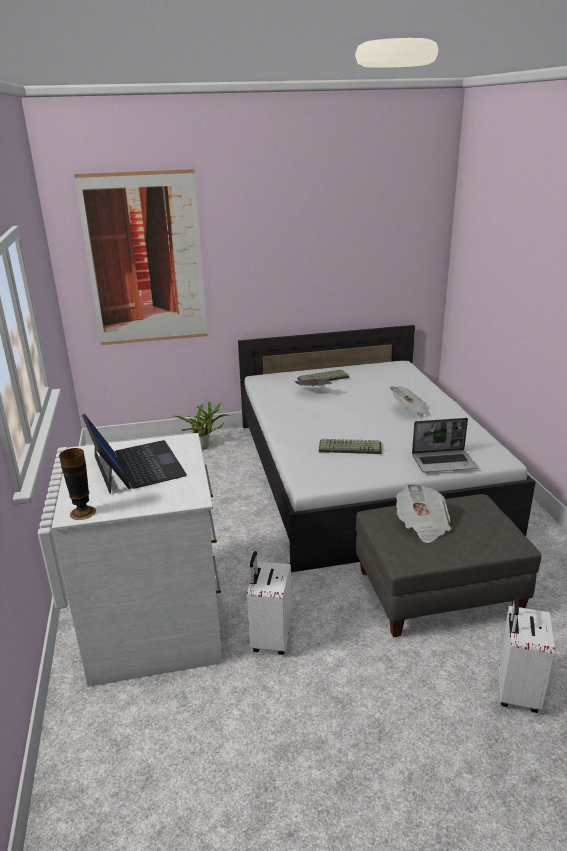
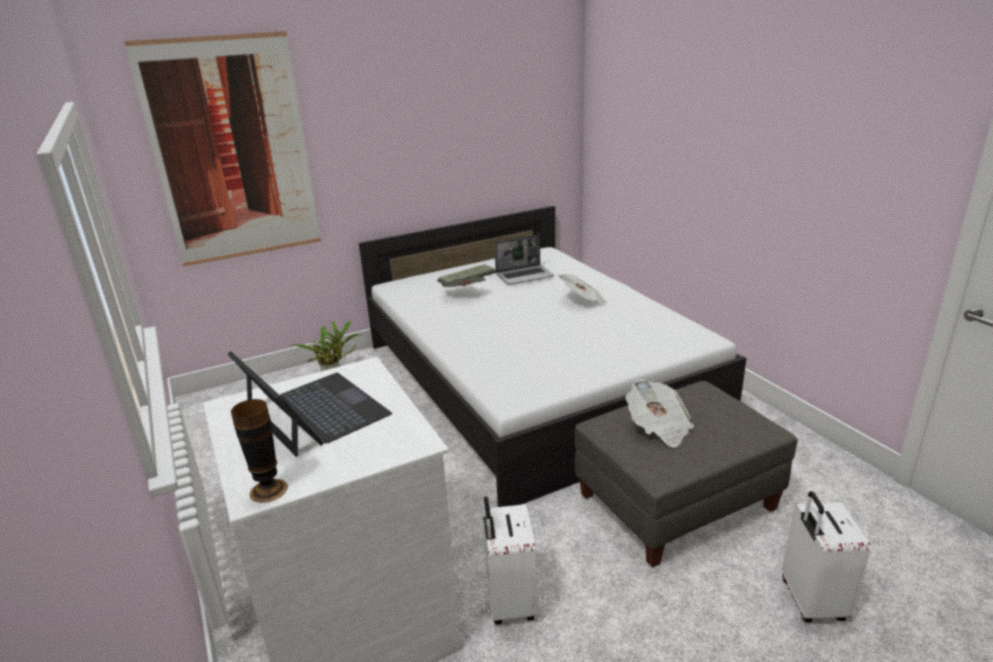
camera: 15 degrees left, 0 degrees up
(350, 447) = (537, 350): keyboard -> none
(444, 462) = (649, 351): laptop -> laptop (525, 276)

